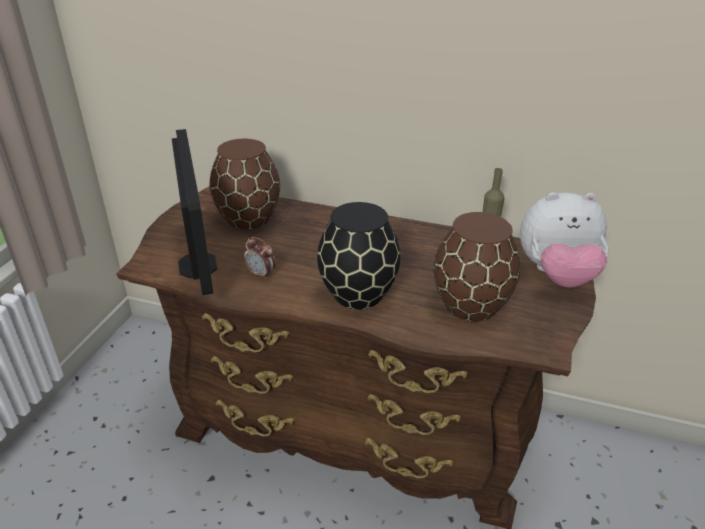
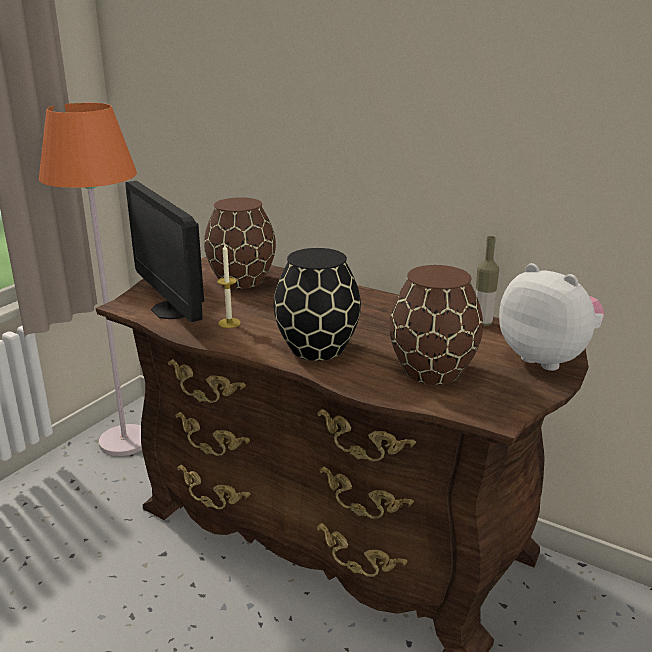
camera: 15 degrees right, 10 degrees down
(132, 366) = (125, 441): none -> orange floor lamp
(197, 265) = (172, 310): monitor -> monitor turned 150 degrees clockwise
(261, 274) = (229, 323): alarm clock -> candle
(556, 275) = (547, 358): plush toy -> plush toy turned 150 degrees counterclockwise

